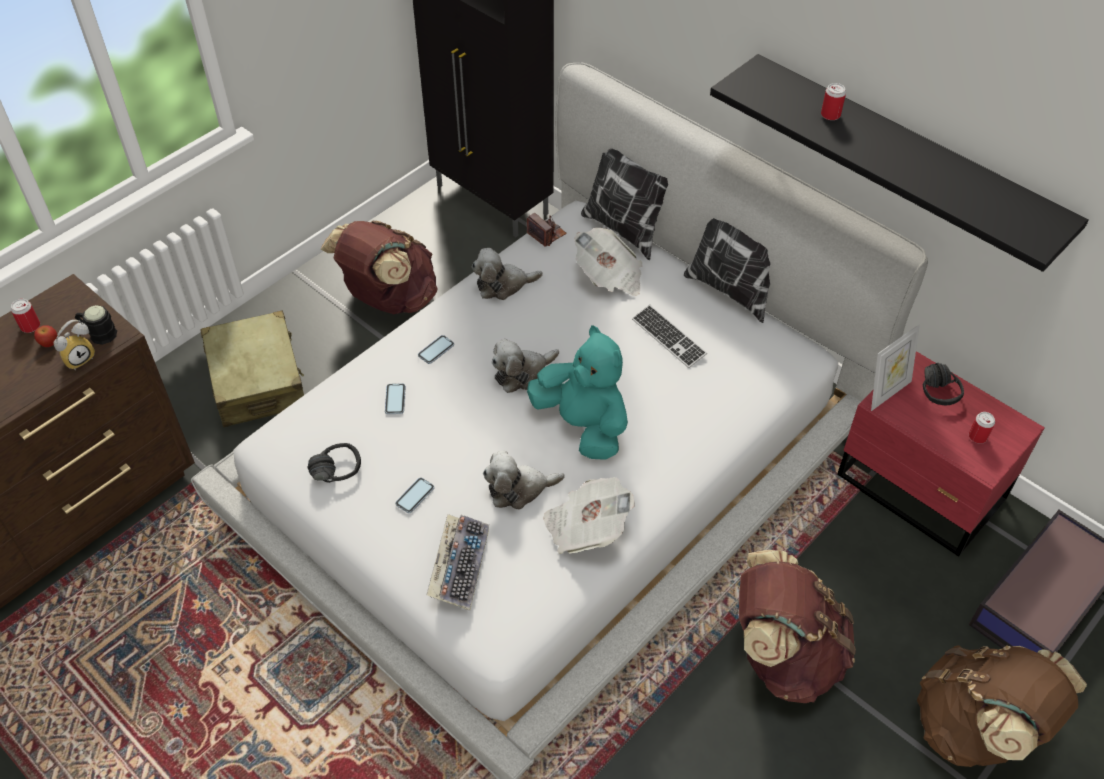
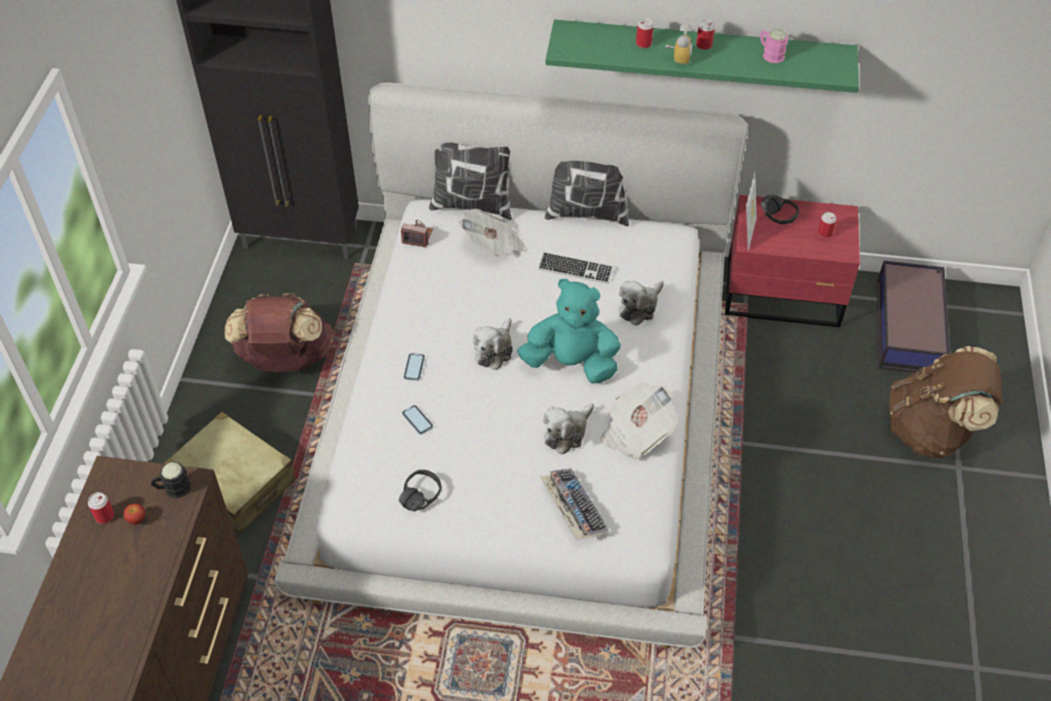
camera: 35 degrees left, 0 degrees up
(79, 357) = (176, 516): alarm clock -> alarm clock (677, 58)
(415, 496) = (497, 480): phone -> none
(503, 285) = (419, 292): plush toy -> plush toy (639, 307)
(783, 655) = (786, 455): brown backpack -> none
(897, 144) = (704, 45): none -> can
(904, 156) = (701, 53): black shelf -> green shelf
(967, 184) = (770, 54): none -> pink mug

